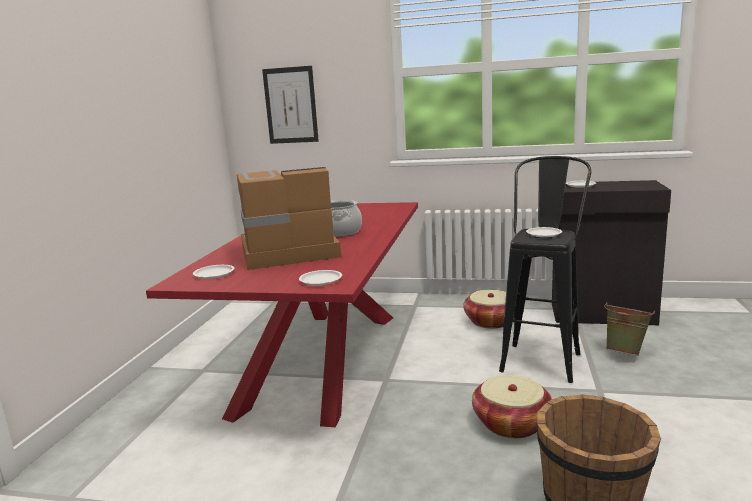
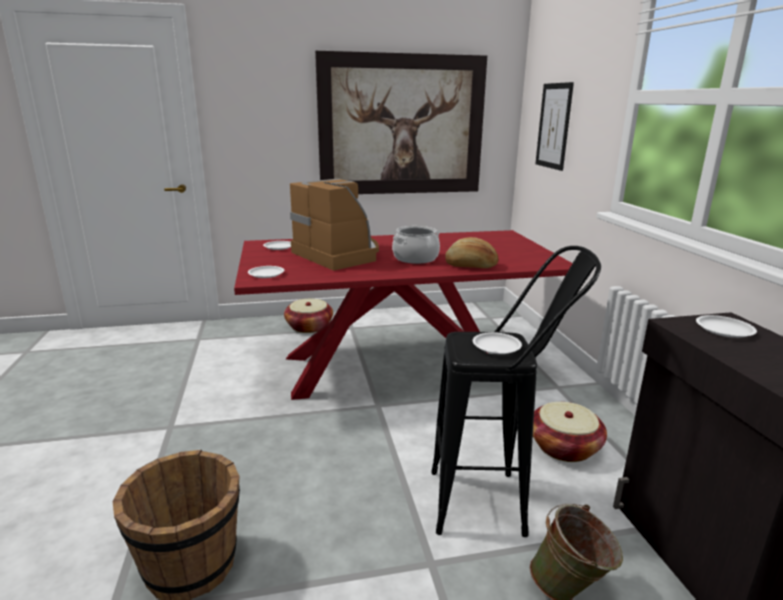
camera: 65 degrees right, 5 degrees up
(153, 120) = (402, 126): none -> picture
(381, 221) = (471, 266): none -> bread
(511, 423) = (326, 495): basket -> basket (309, 327)

